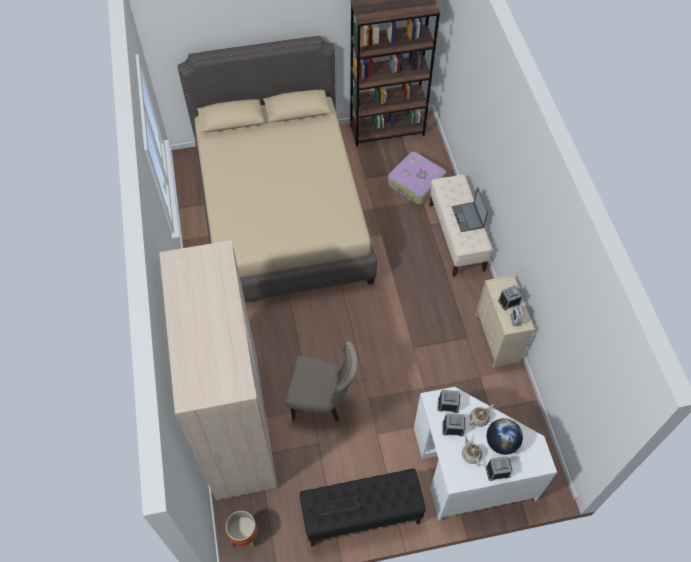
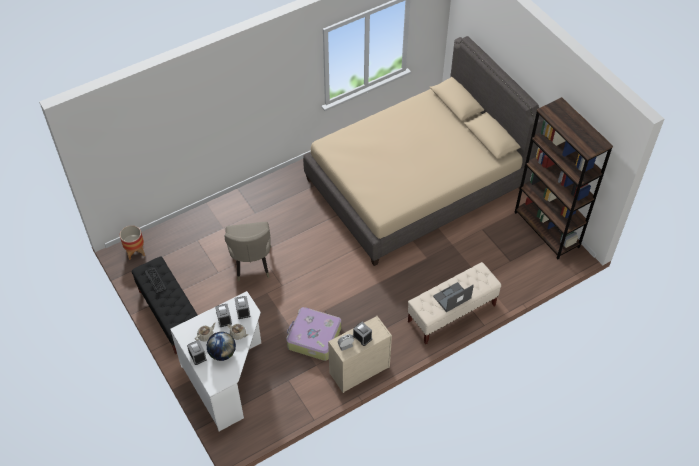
camera: 70 degrees right, 5 degrees down
(237, 424) = (216, 219): beige wardrobe -> none
(416, 183) = (496, 268): suitcase -> suitcase (313, 338)

